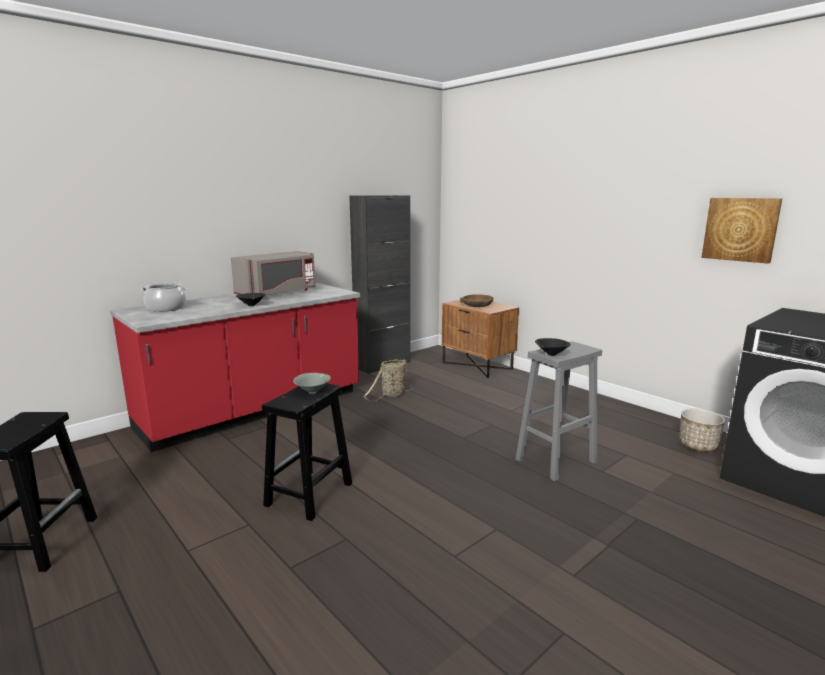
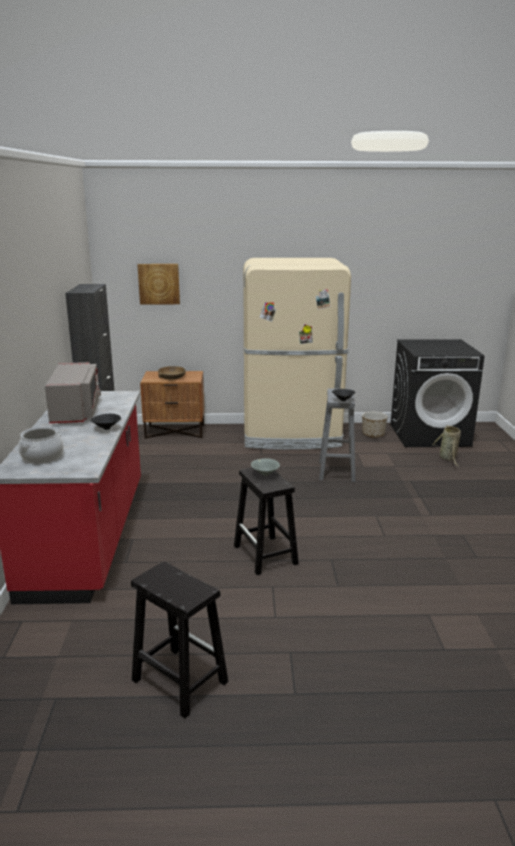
camera: 50 degrees left, 5 degrees up
(392, 395) = (167, 477): basket -> basket (448, 458)
(580, 408) = (292, 436): none -> beige fridge
(740, 229) = (368, 294): picture -> picture (159, 284)

